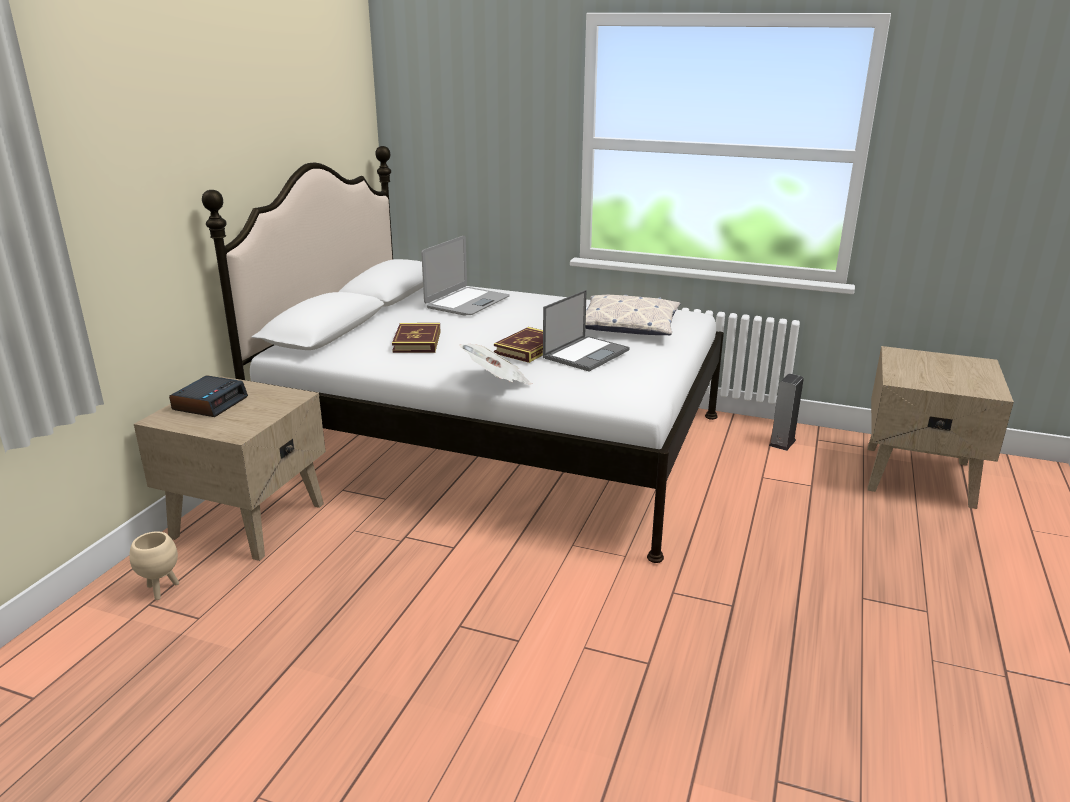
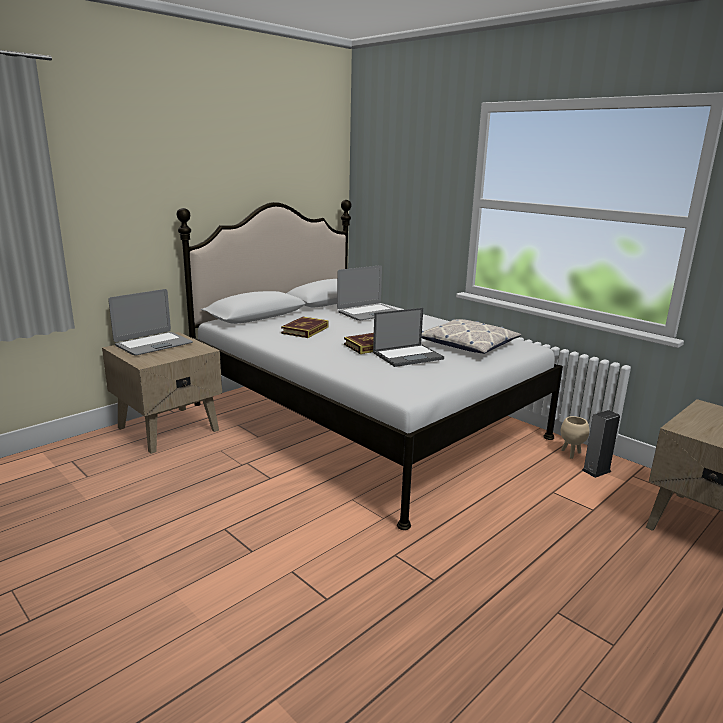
camera: 25 degrees right, 5 degrees down
(161, 590) = (85, 455): beige planter -> beige planter (570, 454)
(210, 403) = (153, 344): alarm clock -> laptop
(497, 381) = (323, 361): newspaper -> none

